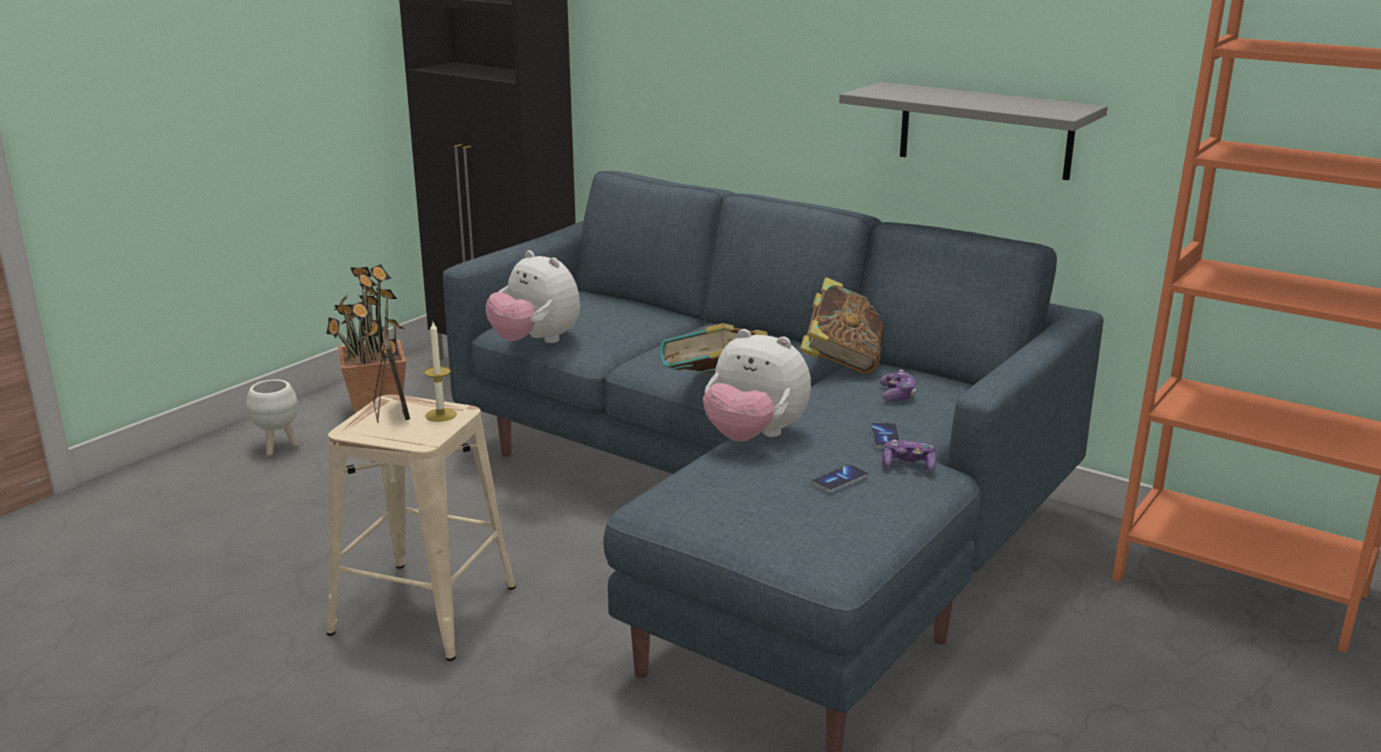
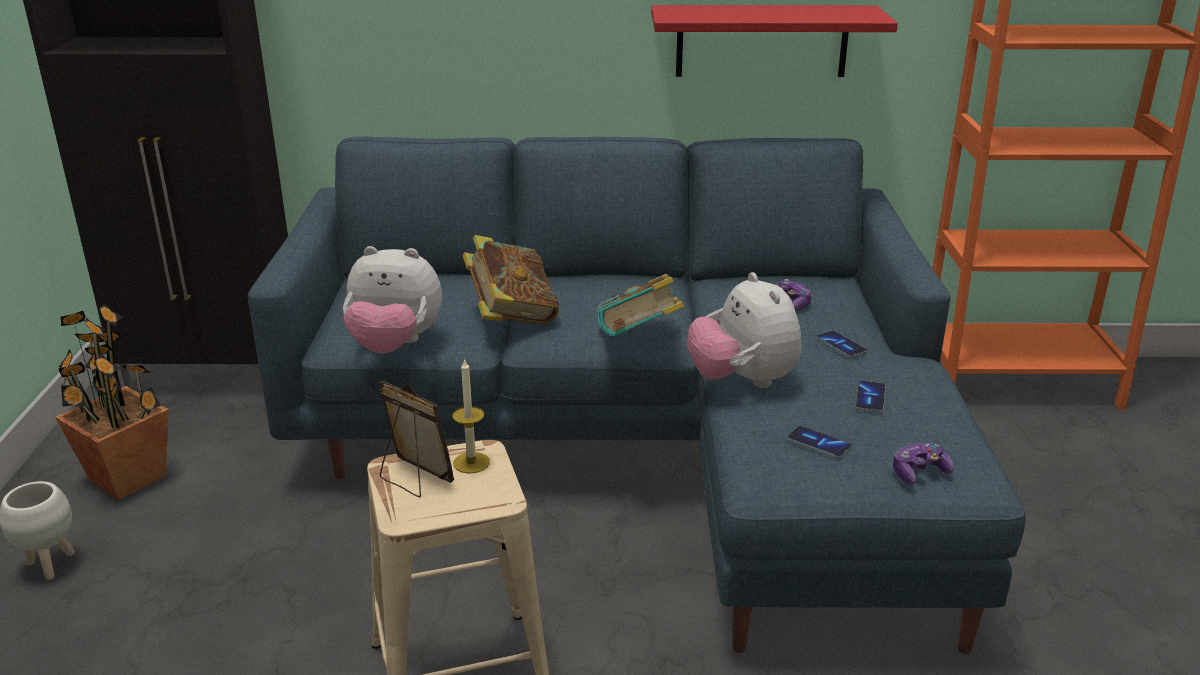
camera: 35 degrees left, 5 degrees up
(735, 495) = (818, 444): none -> phone
(754, 437) = (742, 381): plush toy -> plush toy turned 75 degrees clockwise
(843, 361) = (700, 283): book -> book (511, 316)
(908, 465) = (893, 366): game controller -> game controller (919, 472)
(985, 130) = (762, 41): grey shelf -> red shelf

